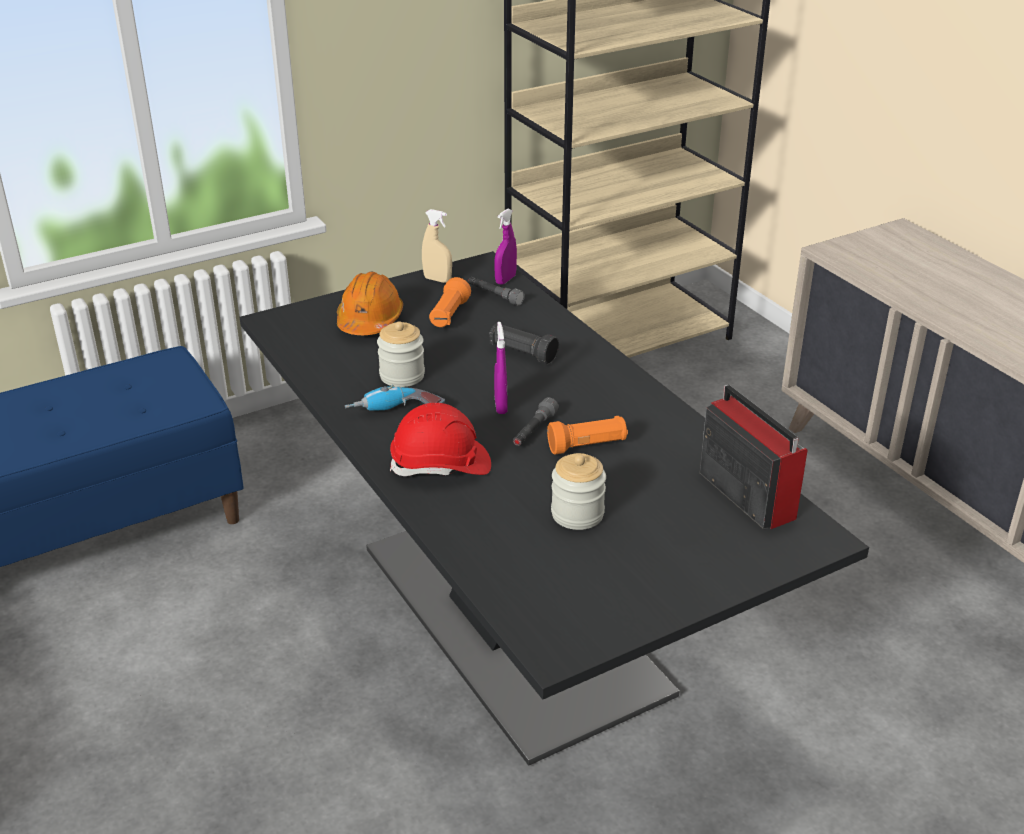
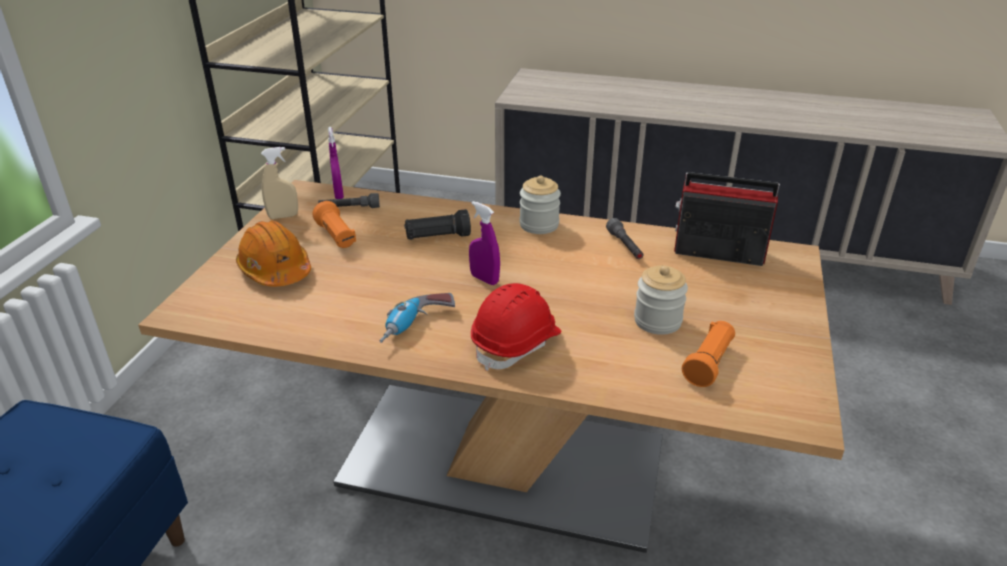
camera: 45 degrees left, 0 degrees up
(402, 376) = (374, 297): jar -> jar (539, 225)
(511, 620) = (503, 463): black dining table -> beige dining table
(534, 430) = (535, 283): grey flashlight -> grey flashlight (625, 246)
(587, 446) = (585, 274): orange flashlight -> orange flashlight (709, 363)

